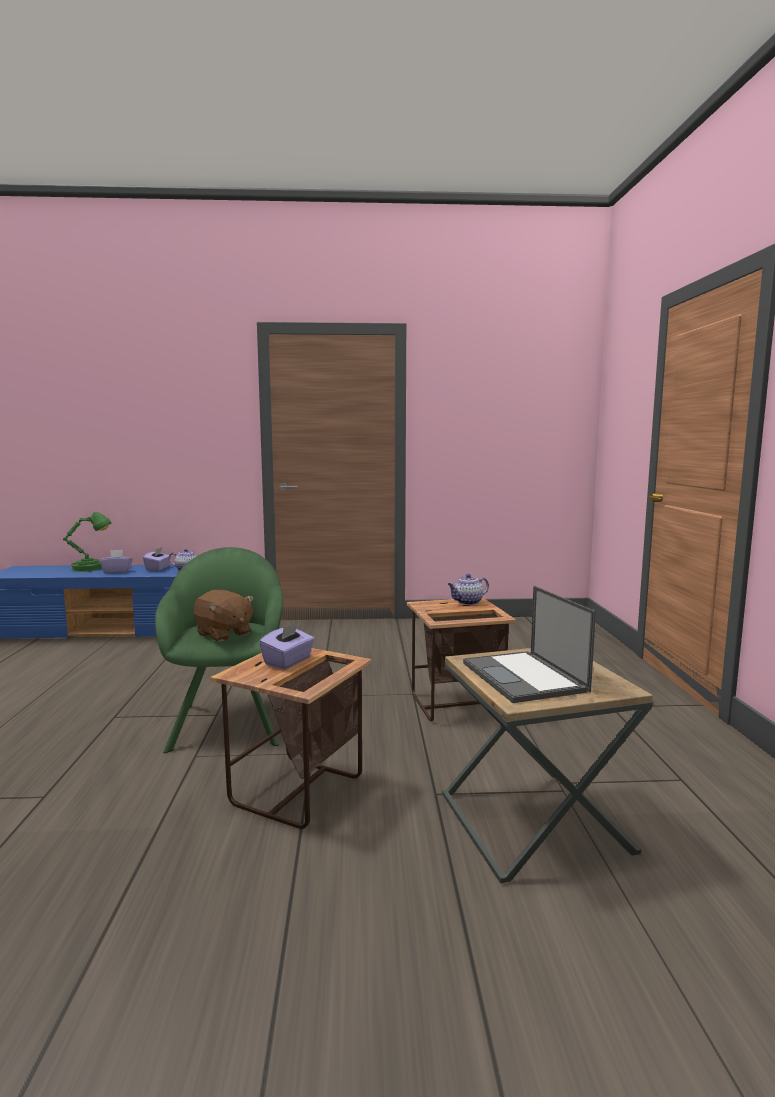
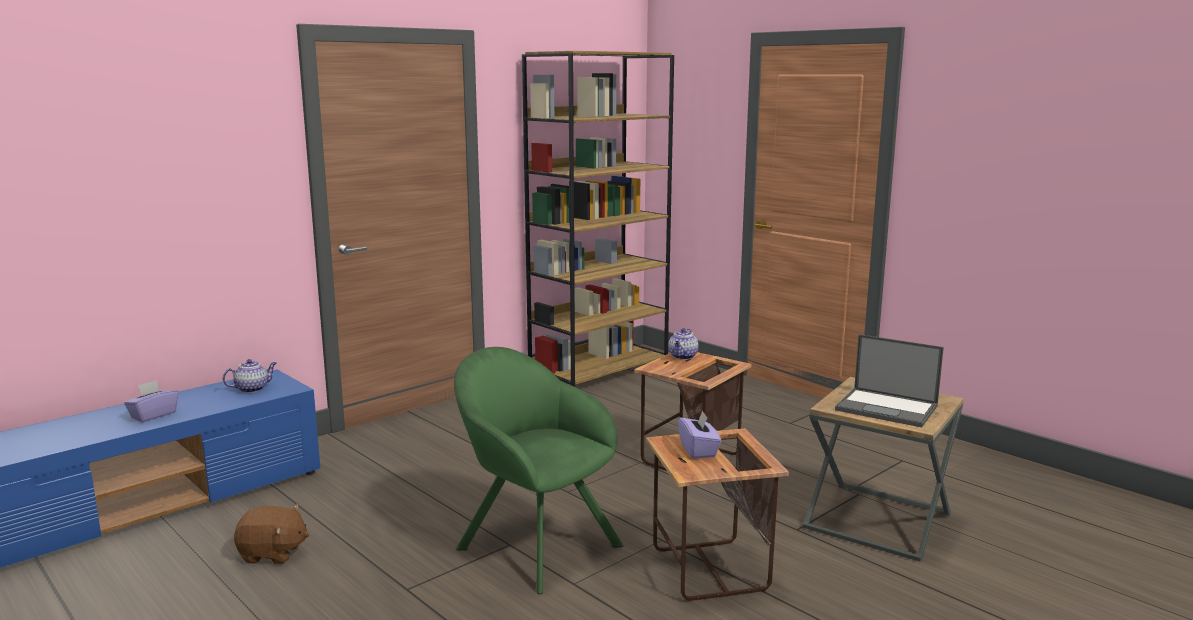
camera: 40 degrees left, 5 degrees up
(91, 568) = (88, 421): green table lamp -> none
(158, 568) = (203, 397): purple tissue box -> none
(223, 634) = (551, 447): brown plush toy -> brown plush toy (272, 554)
(509, 626) = (599, 372): none -> brown bookcase

